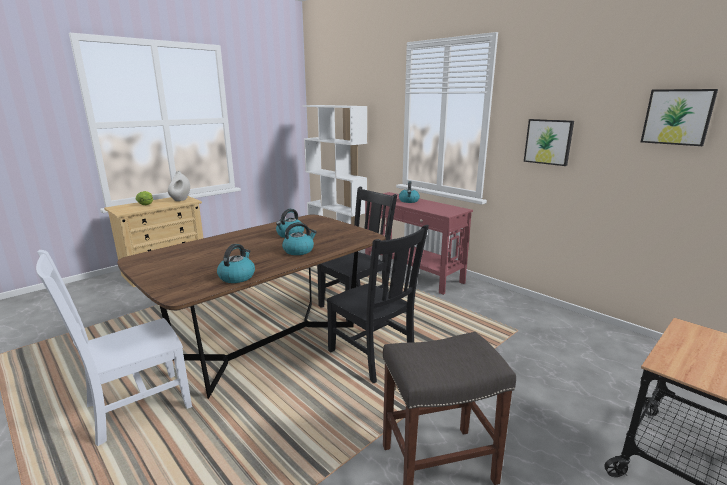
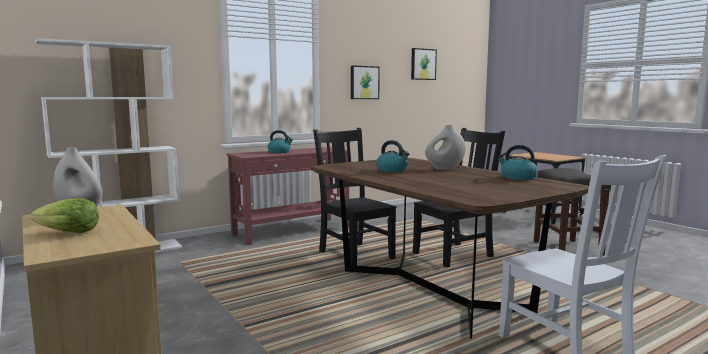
camera: 80 degrees left, 10 degrees down
(299, 250) = (445, 169): kettle -> white vase

